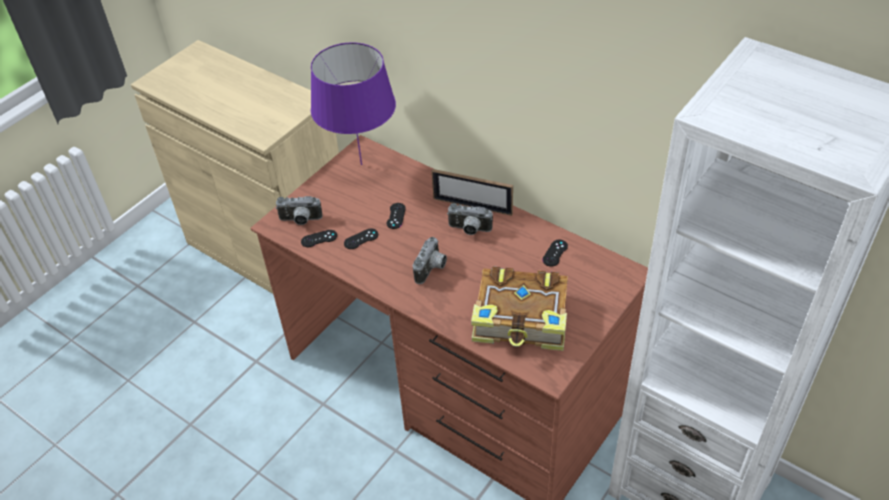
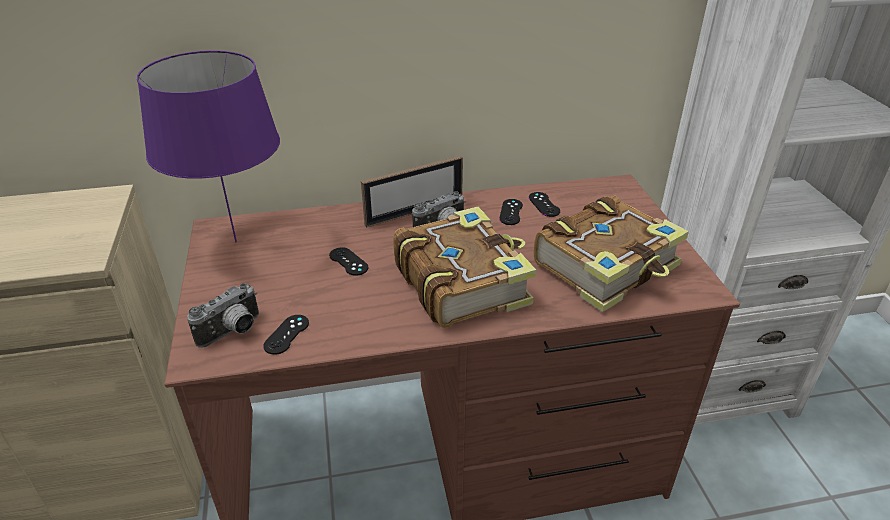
camera: 50 degrees left, 10 degrees down
(361, 239) = (341, 303): black game controller -> black game controller (511, 212)
(432, 269) = (462, 281): camera -> book

